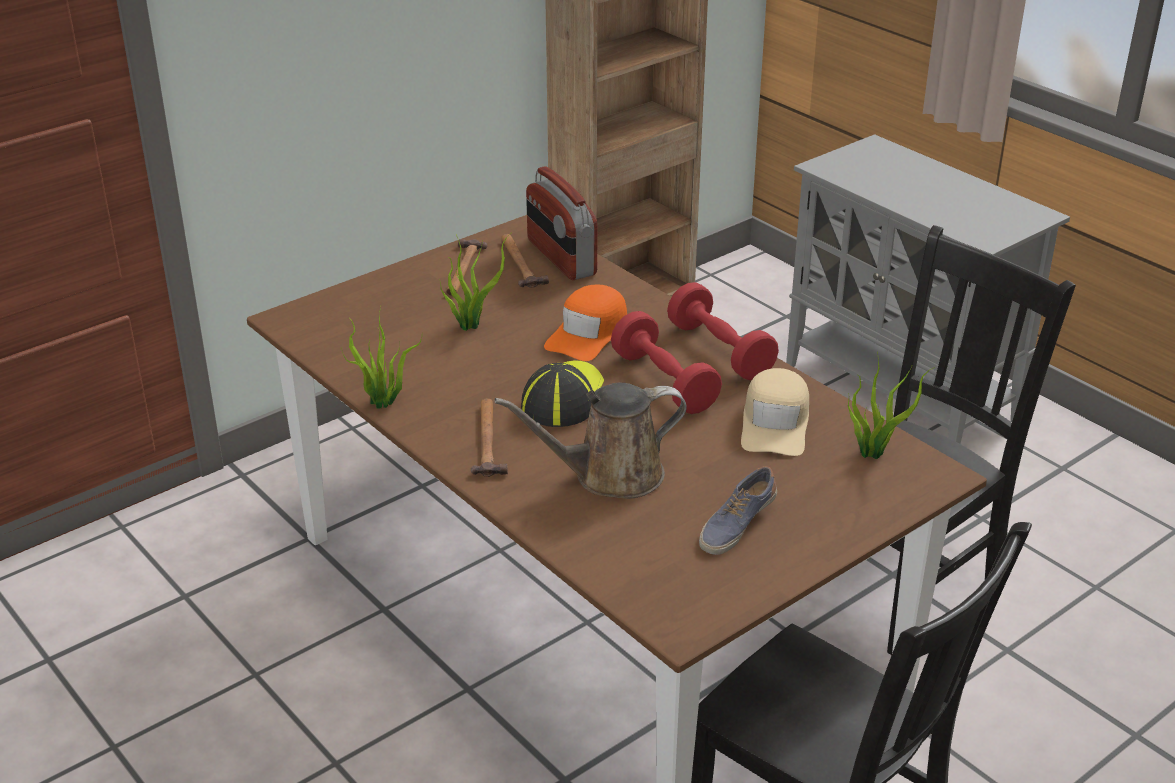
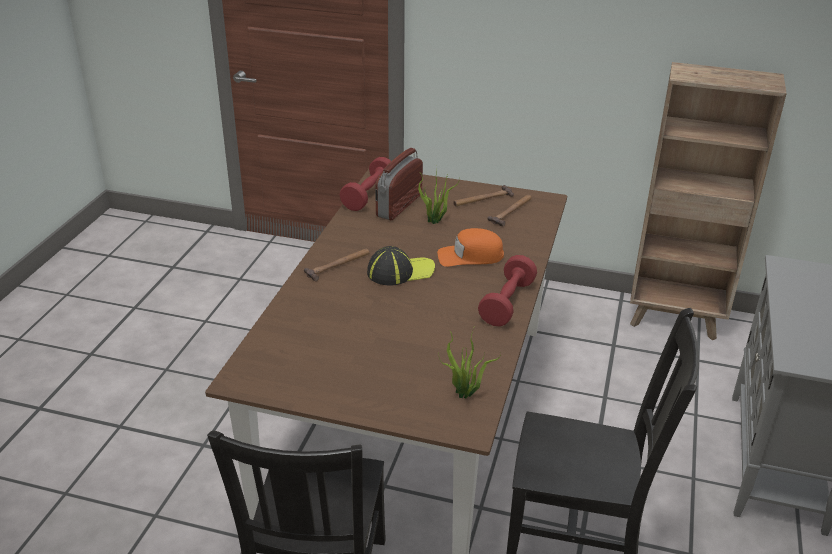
camera: 55 degrees right, 0 degrees up
(384, 404) = (338, 227): potted plant -> none
(560, 258) = (534, 220): radio -> radio (398, 205)
(610, 475) = (345, 311): brown watering can -> none
(664, 382) = (452, 296): red dumbbell -> red dumbbell (368, 195)
(736, 525) = (340, 368): shoe -> none
(775, 423) = (454, 348): beige cap -> none

